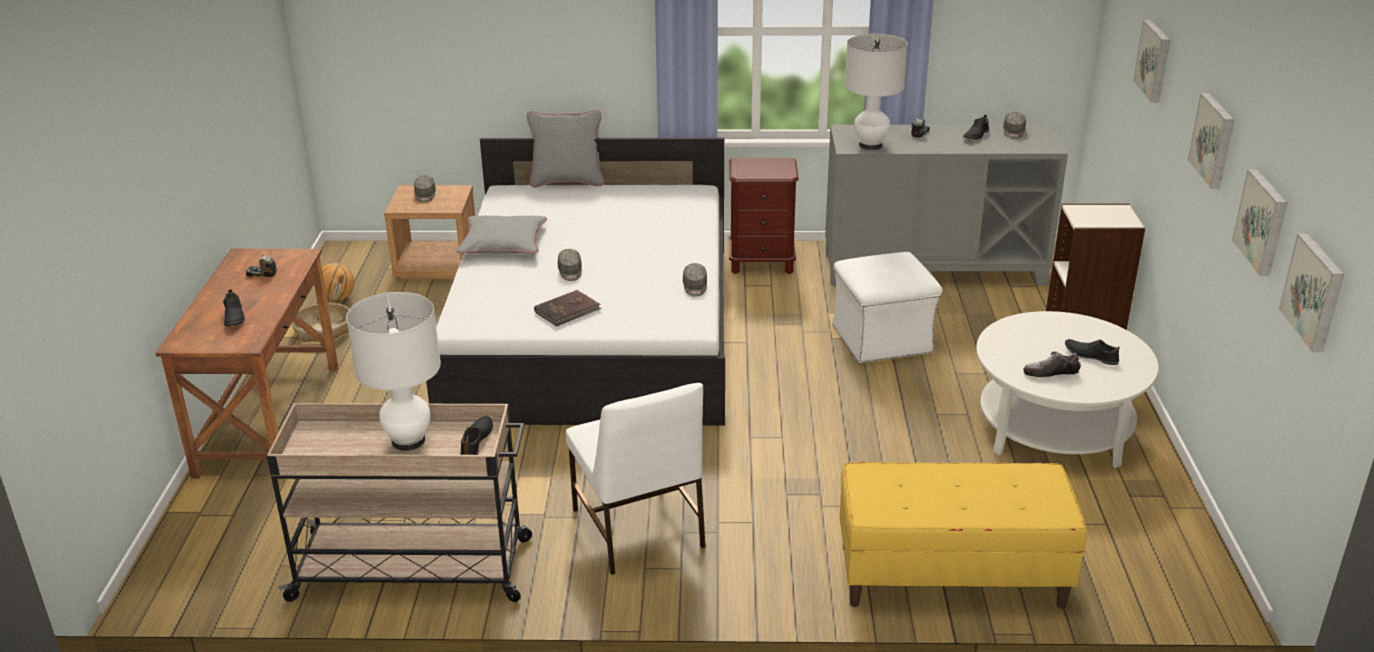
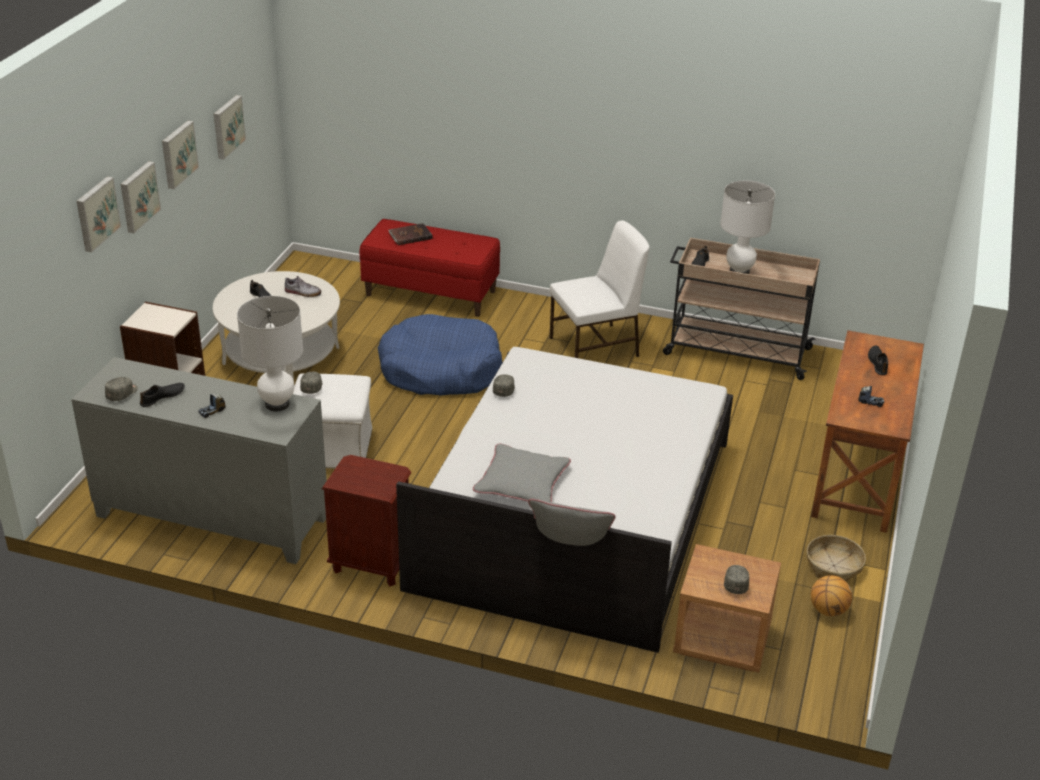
camera: 165 degrees left, 5 degrees up
(503, 243) = (657, 474): grey pillow -> grey pillow (522, 482)
(568, 311) = (615, 386): brown book -> brown book (410, 236)
(570, 272) = (603, 424): grey cap -> grey cap (312, 387)
(637, 530) = (596, 347): white chair -> white chair turned 75 degrees clockwise
(835, 448) = (440, 370): none -> blue dog bed
(950, 577) = (431, 293): yellow bench -> red bench
(1315, 292) = (263, 99): picture -> picture (138, 196)

